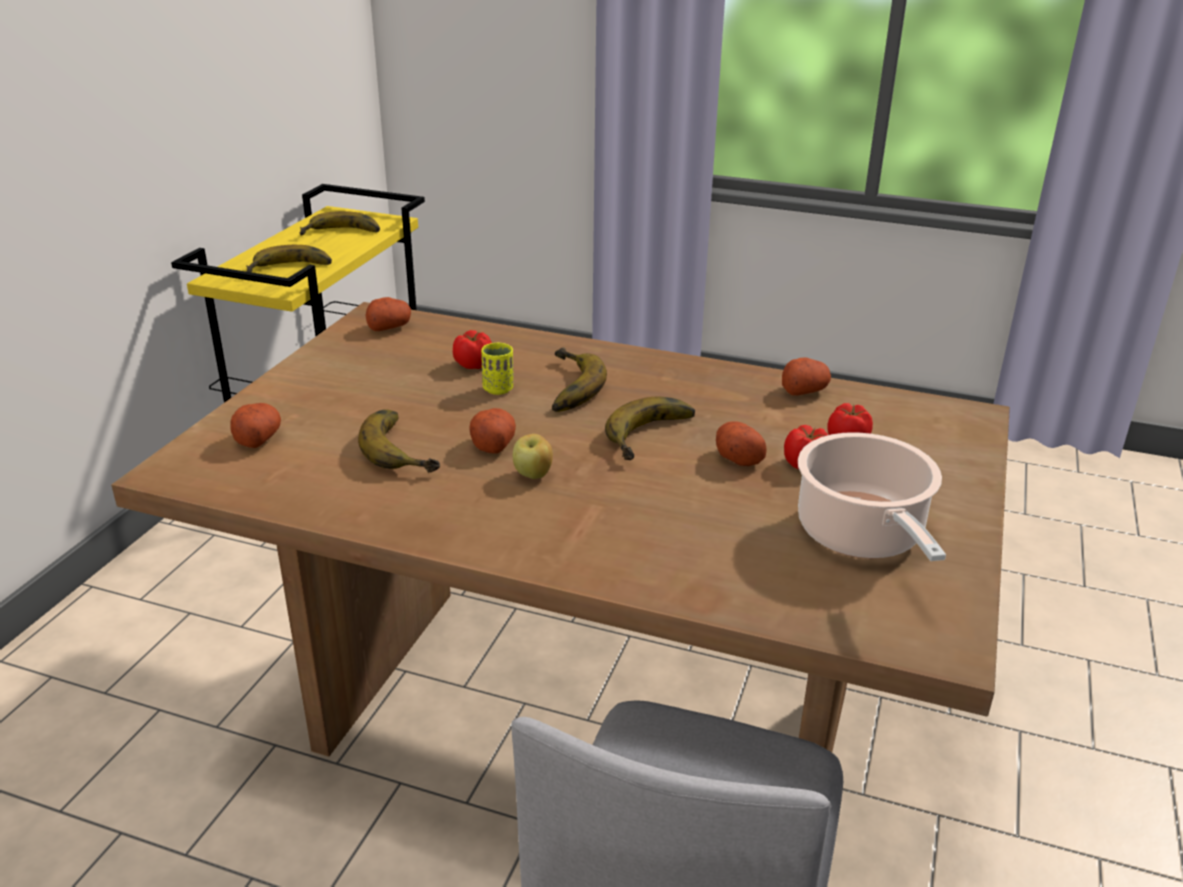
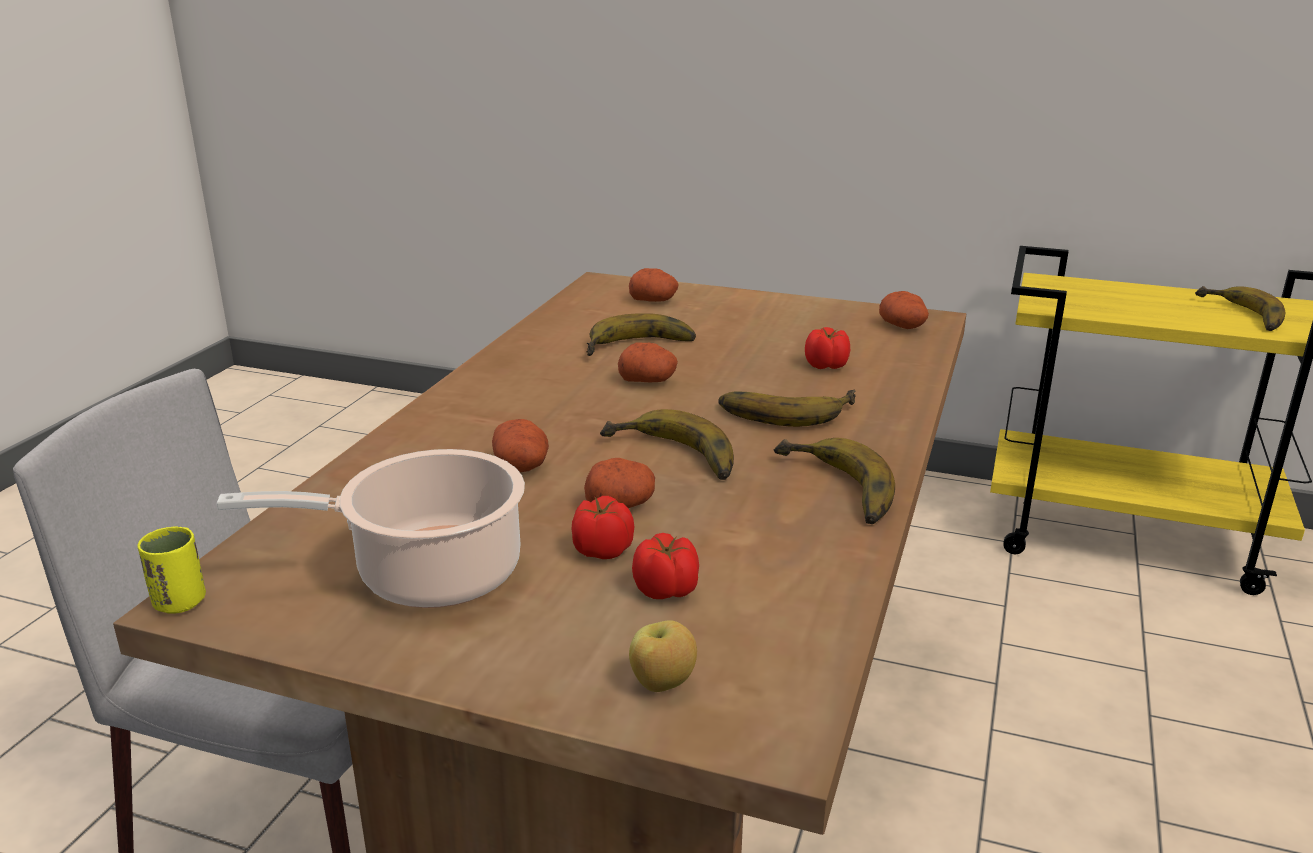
camera: 90 degrees right, 5 degrees down
(290, 269) = (1099, 304): banana -> banana (831, 490)
(498, 389) = (770, 379): yellow cup -> yellow cup (179, 602)
(533, 475) = (587, 399): apple -> apple (662, 684)
(804, 390) = (824, 568): potato -> potato (522, 466)

